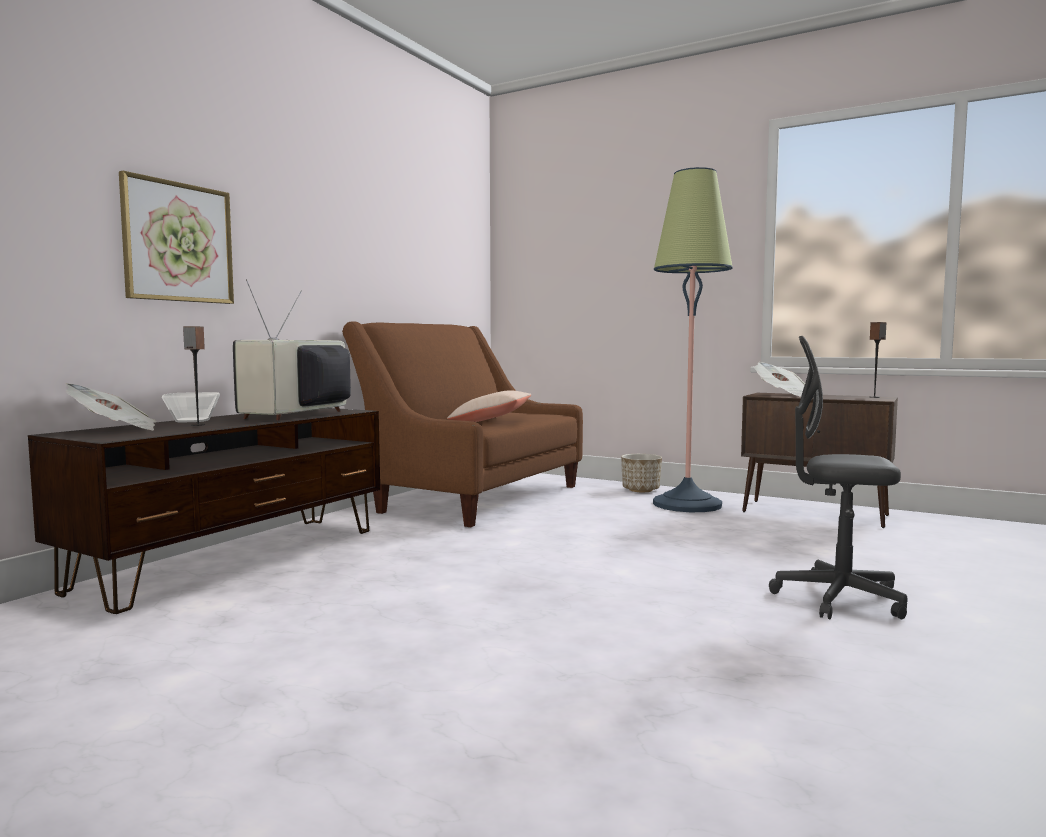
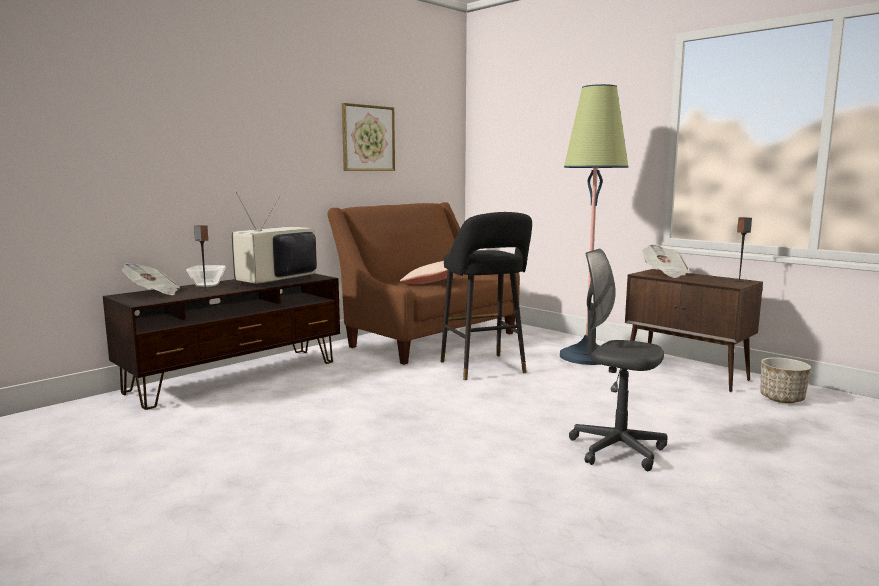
camera: 15 degrees right, 5 degrees up
(178, 242) = (200, 164): picture -> picture (368, 138)
(580, 524) = (484, 368): none -> black stool
(641, 490) = (562, 340): planter -> planter (782, 398)

